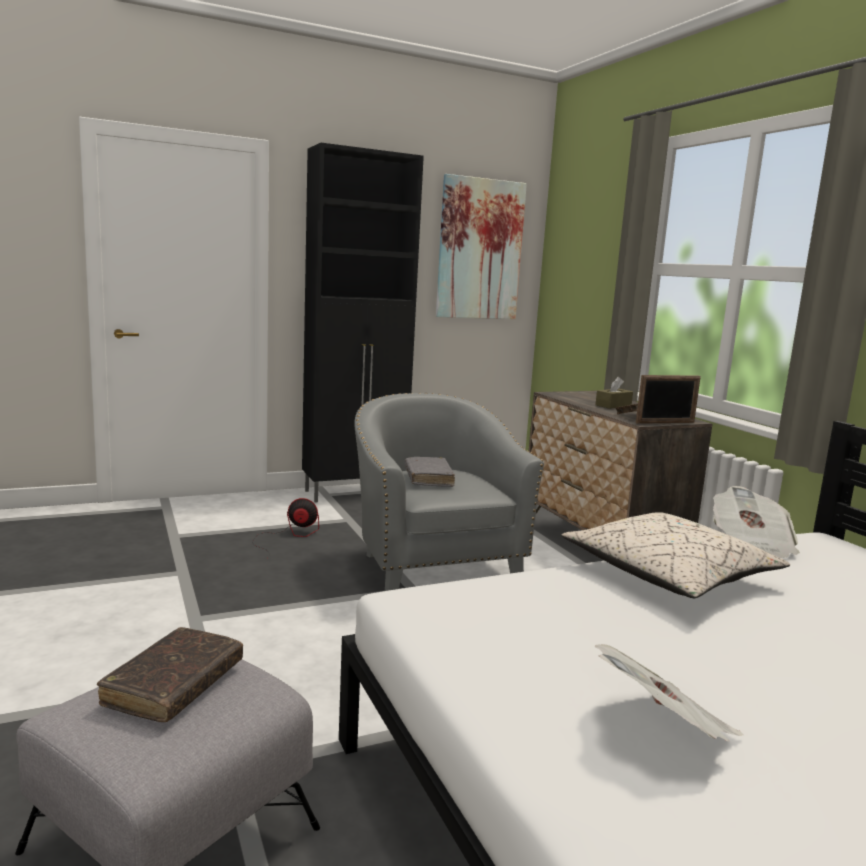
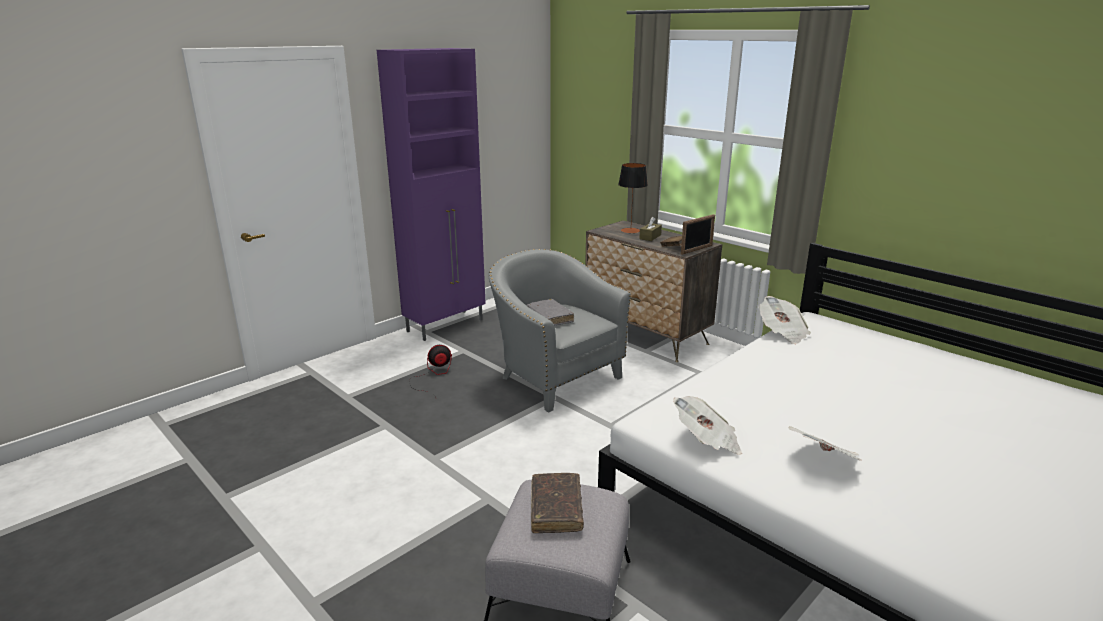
camera: 20 degrees left, 10 degrees up
(355, 493) = (446, 325): black cabinet -> purple cabinet
(474, 646) = (707, 441): none -> newspaper
(480, 249) = (508, 111): picture -> none
(594, 398) = (630, 230): none -> table lamp
(668, 575) = (758, 366): beige pillow -> none

